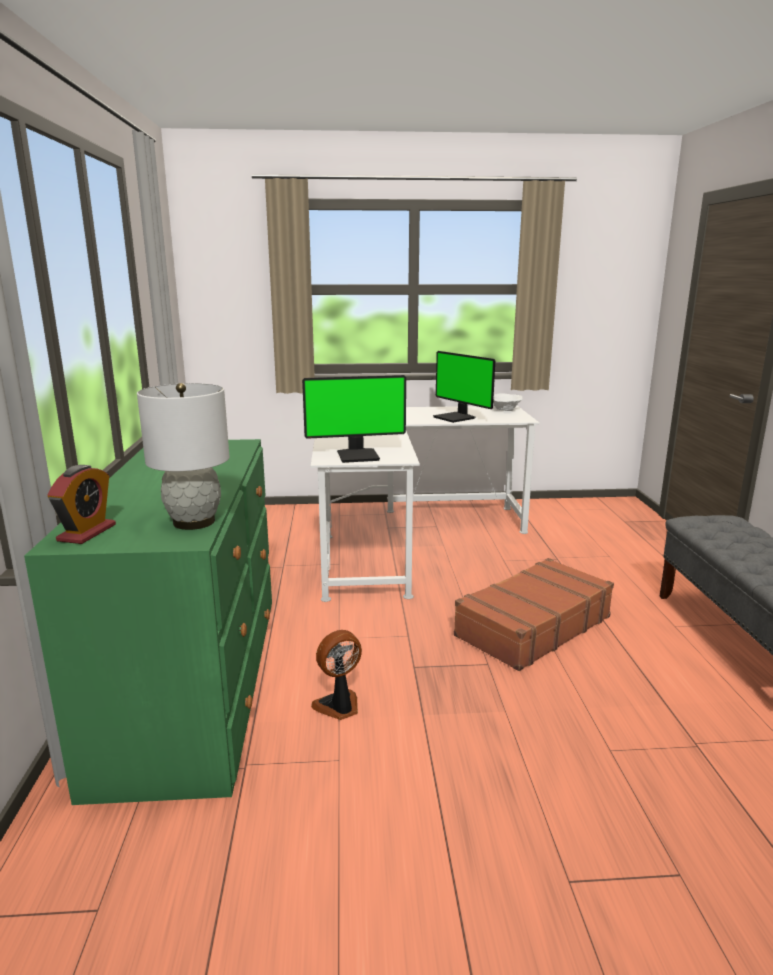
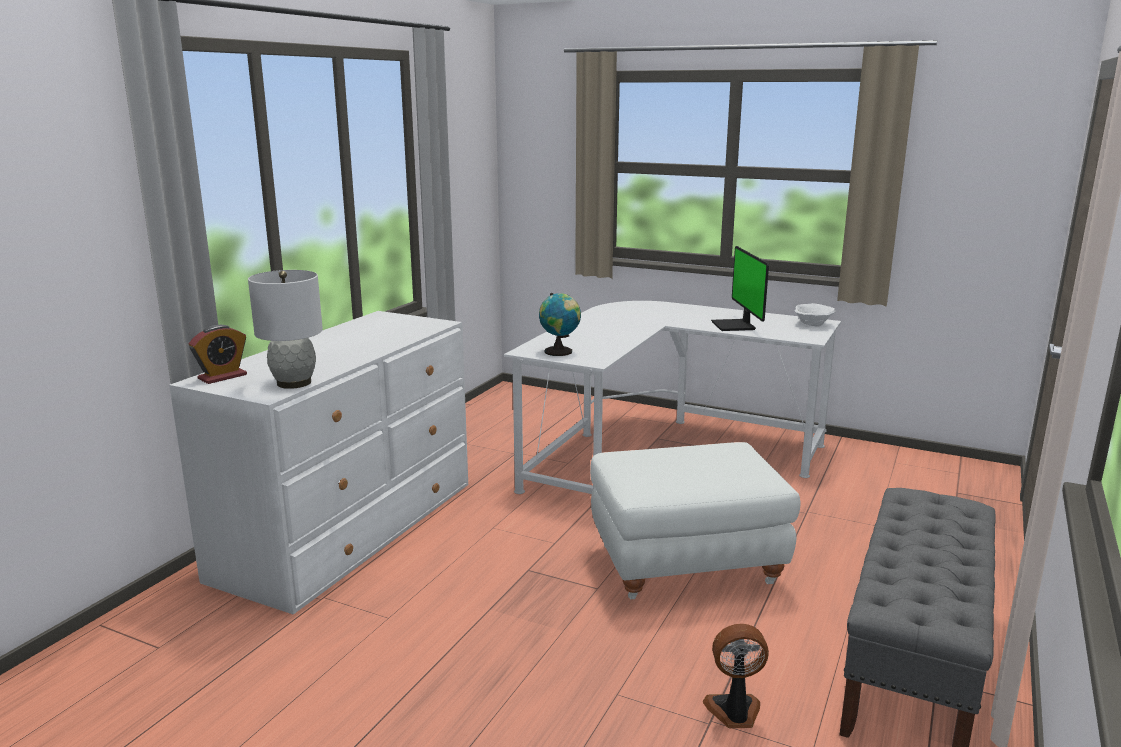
camera: 30 degrees right, 0 degrees up
(195, 681) = (350, 528): green dresser -> white dresser
(339, 707) = (431, 580): fan -> fan (734, 712)
(358, 456) = (560, 352): monitor -> globe
(532, 626) = (685, 569): brown suitcase -> white ottoman

